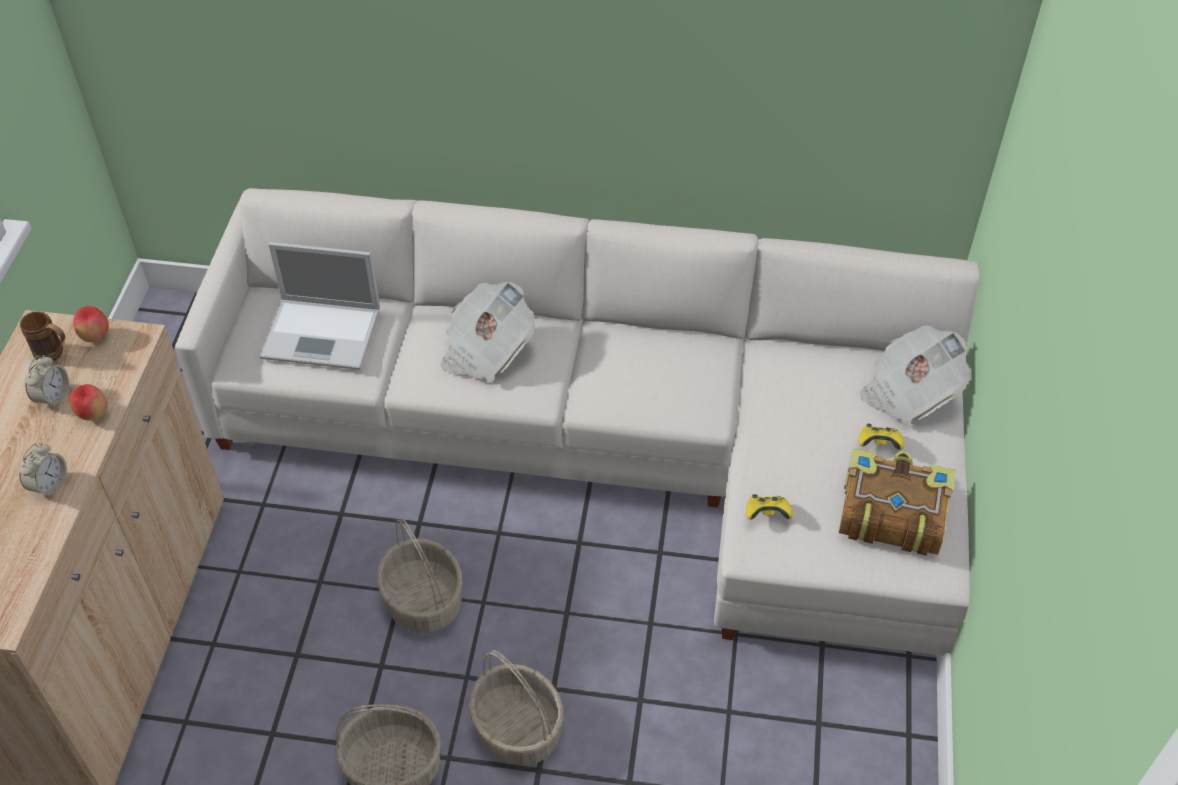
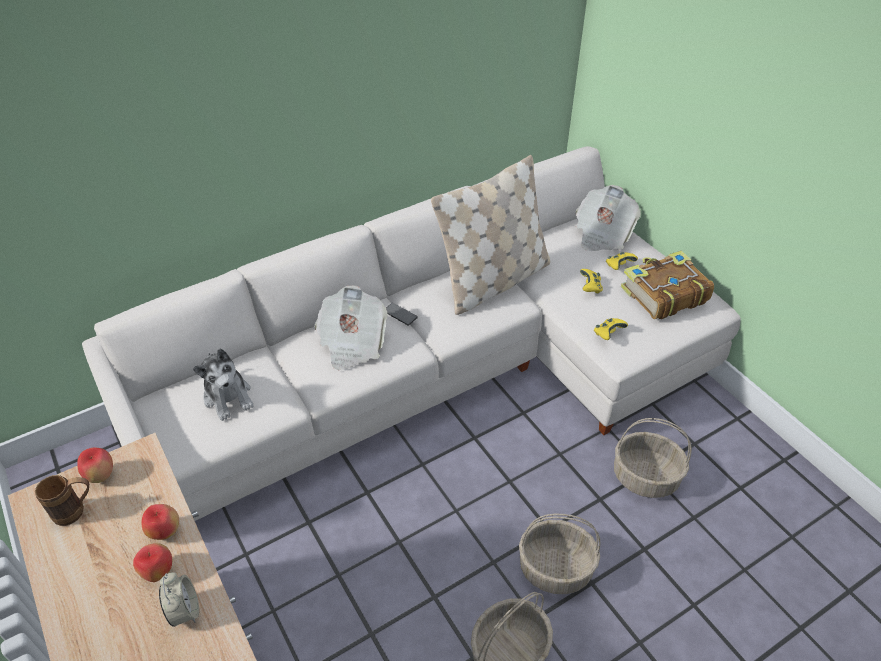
camera: 40 degrees left, 5 degrees down
(53, 397) = (111, 543): alarm clock -> none
(61, 443) = (158, 572): none -> apple
(324, 334) = (228, 397): laptop -> plush toy
(424, 601) = (420, 536): basket -> basket (646, 477)
(567, 349) = (400, 314): none -> phone
(709, 371) = (493, 281): none -> beige pillow
(811, 448) = (590, 287): none -> yellow game controller

